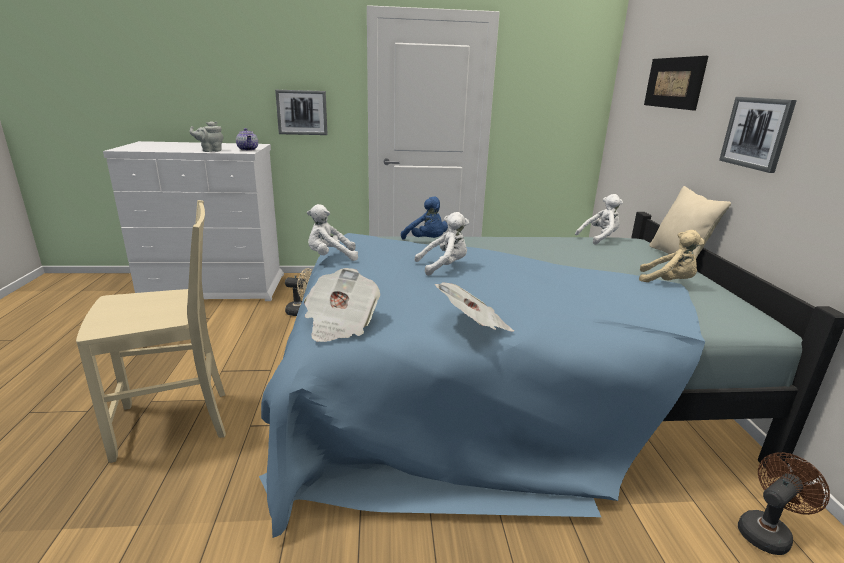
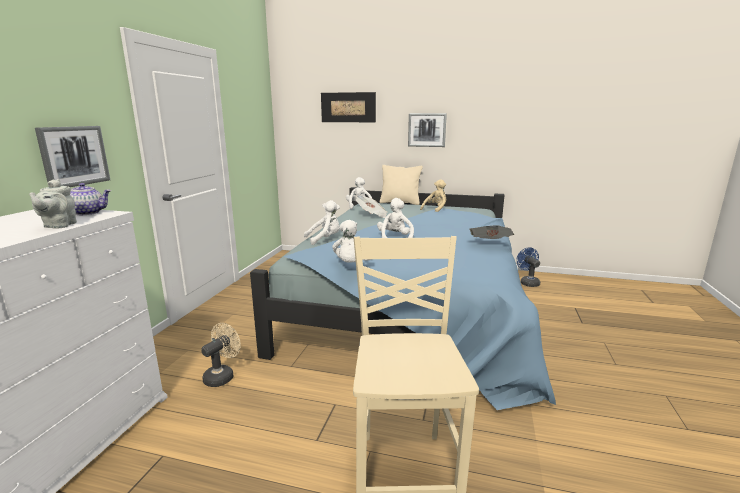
camera: 70 degrees left, 5 degrees down
(340, 324) = (484, 271): newspaper -> newspaper (372, 215)
(427, 241) = (325, 239): blue plush toy -> white plush toy
(767, 531) = (528, 282): brown fan -> blue fan

